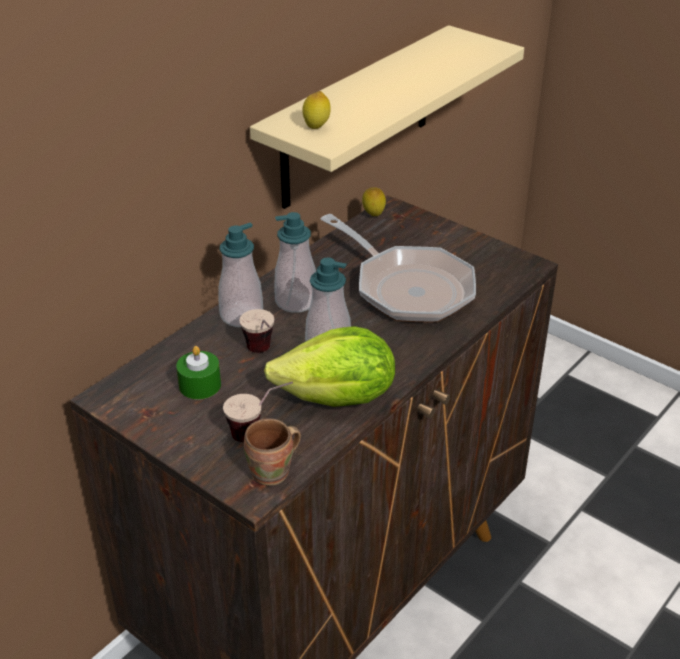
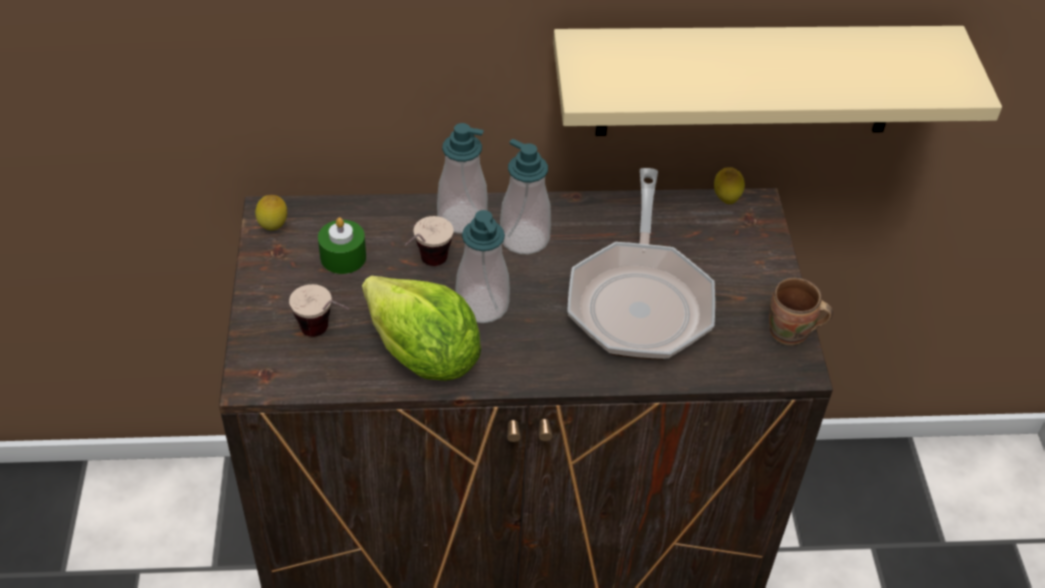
camera: 45 degrees right, 10 degrees up
(274, 473) = (286, 378): brown mug -> brown mug (791, 334)
(316, 128) = (606, 69): lemon -> lemon (274, 228)

